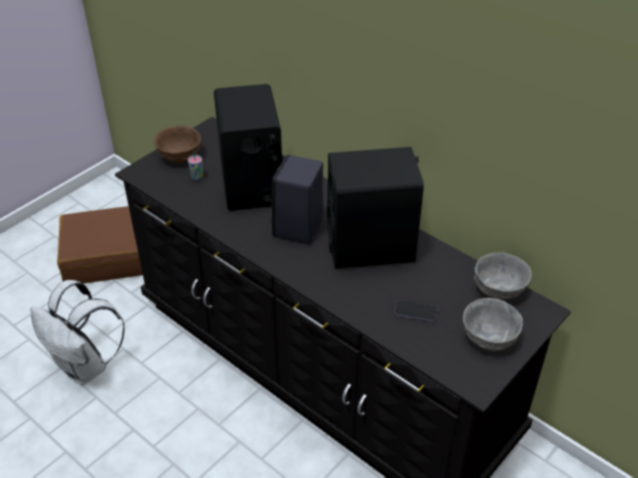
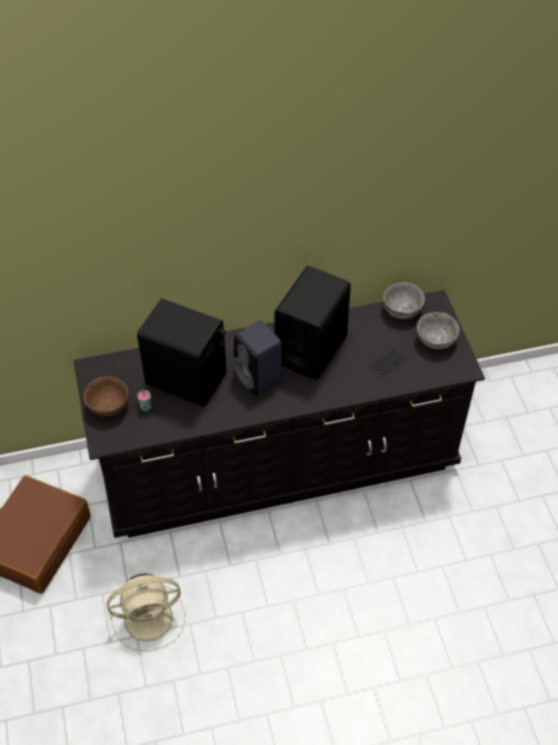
camera: 55 degrees left, 10 degrees up
(85, 366) = (150, 617): white backpack -> beige fan

